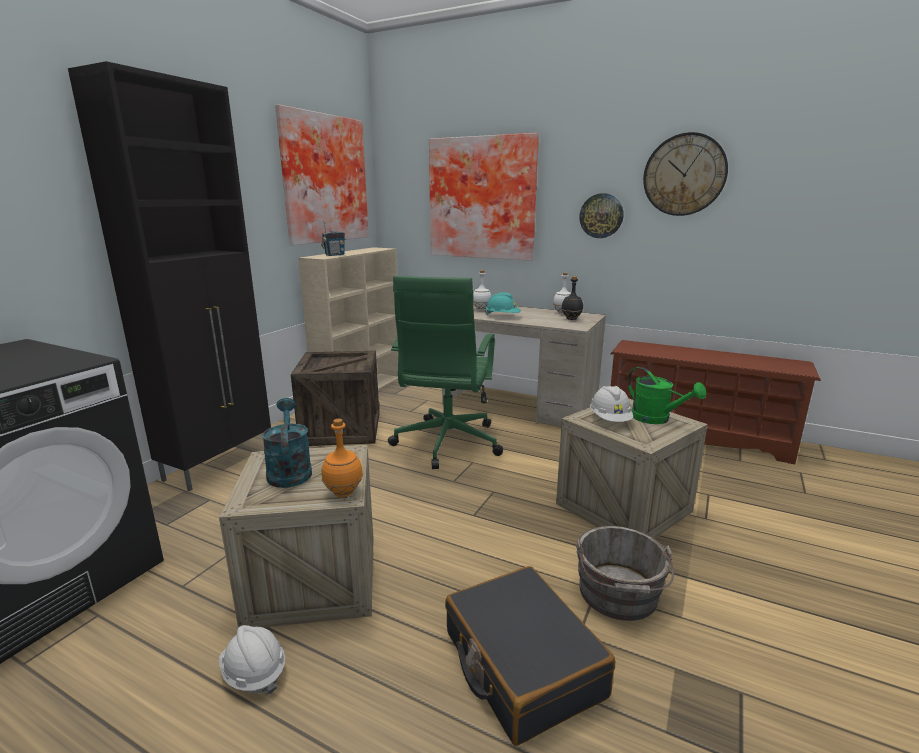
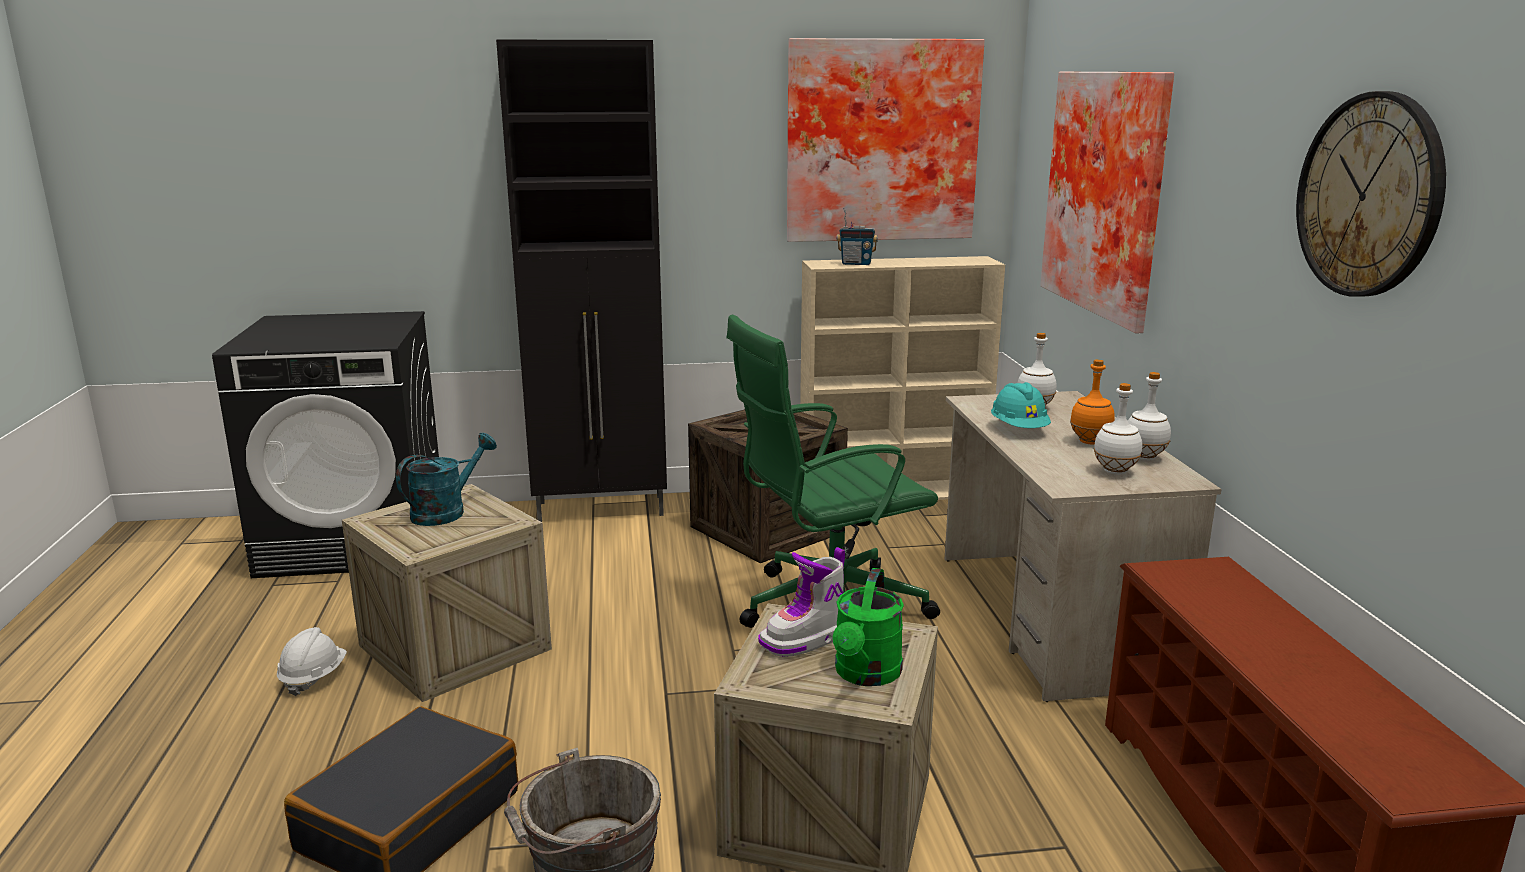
camera: 55 degrees right, 0 degrees up
(343, 493) = (423, 548): orange bottle -> orange bottle (1089, 441)
(571, 319) = (1114, 471): black bottle -> white bottle
(601, 216) = (1240, 264): wall clock -> none
(610, 420) = (808, 638): white hard hat -> boot

